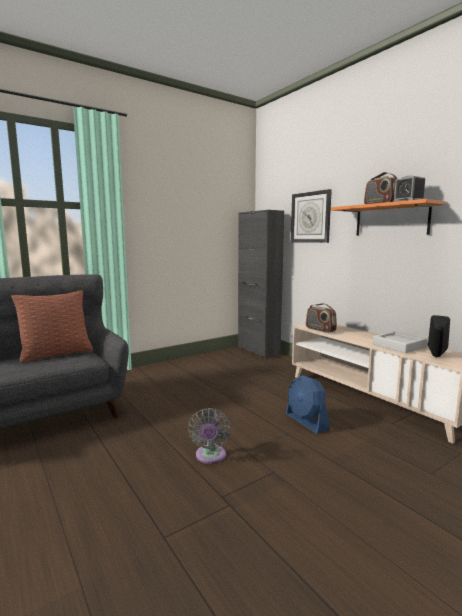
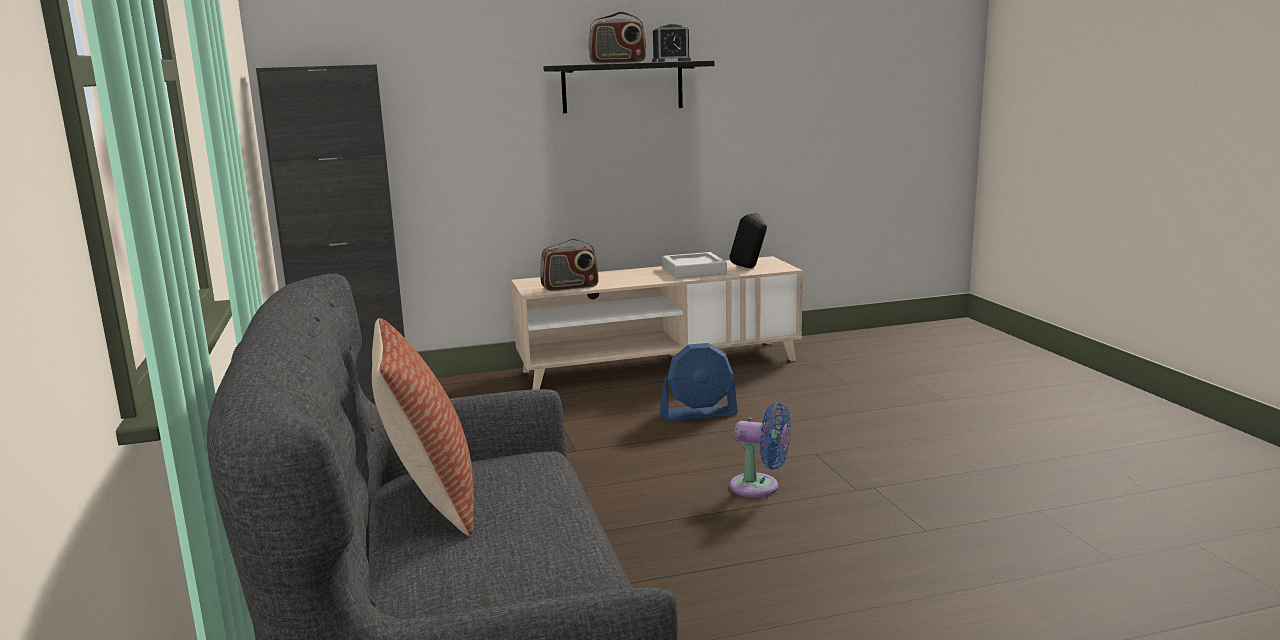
camera: 70 degrees left, 5 degrees up
(210, 457) = (760, 487): grey fan -> blue fan
(310, 217) = (449, 80): wall clock -> none
(391, 220) = (622, 87): orange shelf -> black shelf

